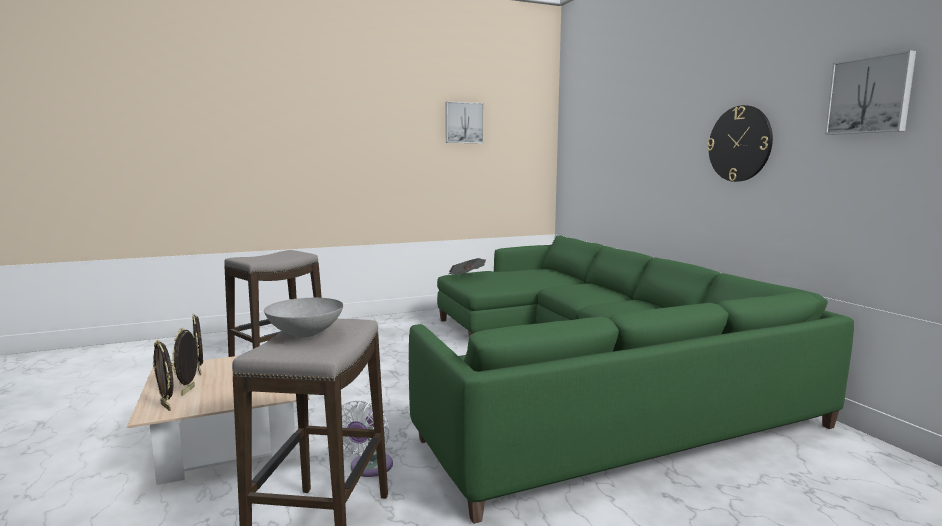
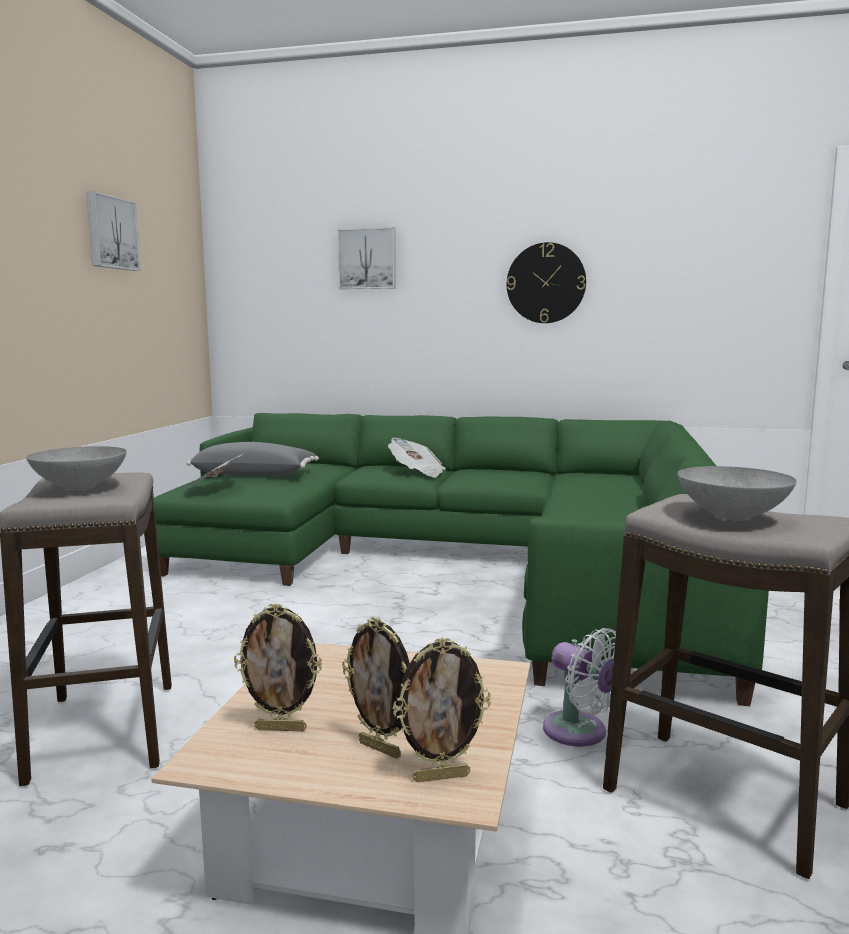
camera: 55 degrees left, 0 degrees up
(274, 255) = (81, 487): none -> grey bowl
(507, 274) = (255, 475): none -> grey pillow
(591, 294) = (417, 473): none -> newspaper
(870, 95) = (682, 242): picture -> picture (367, 259)

